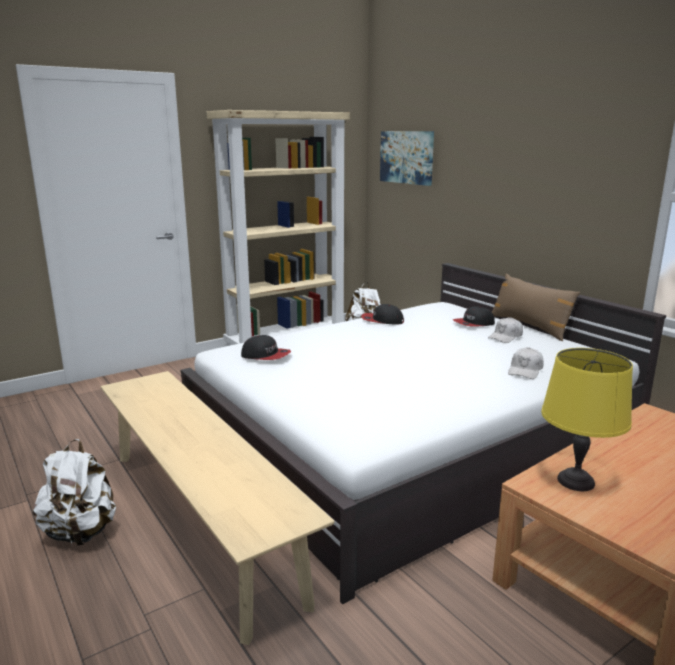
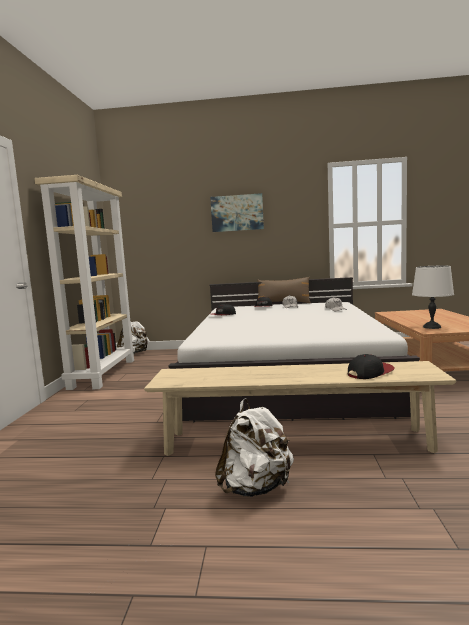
camera: 50 degrees left, 10 degrees down
(266, 355) = (231, 333): cap -> cap (370, 372)
(407, 157) = (150, 225): picture -> picture (237, 213)
(575, 481) = (432, 327): yellow table lamp -> white table lamp

